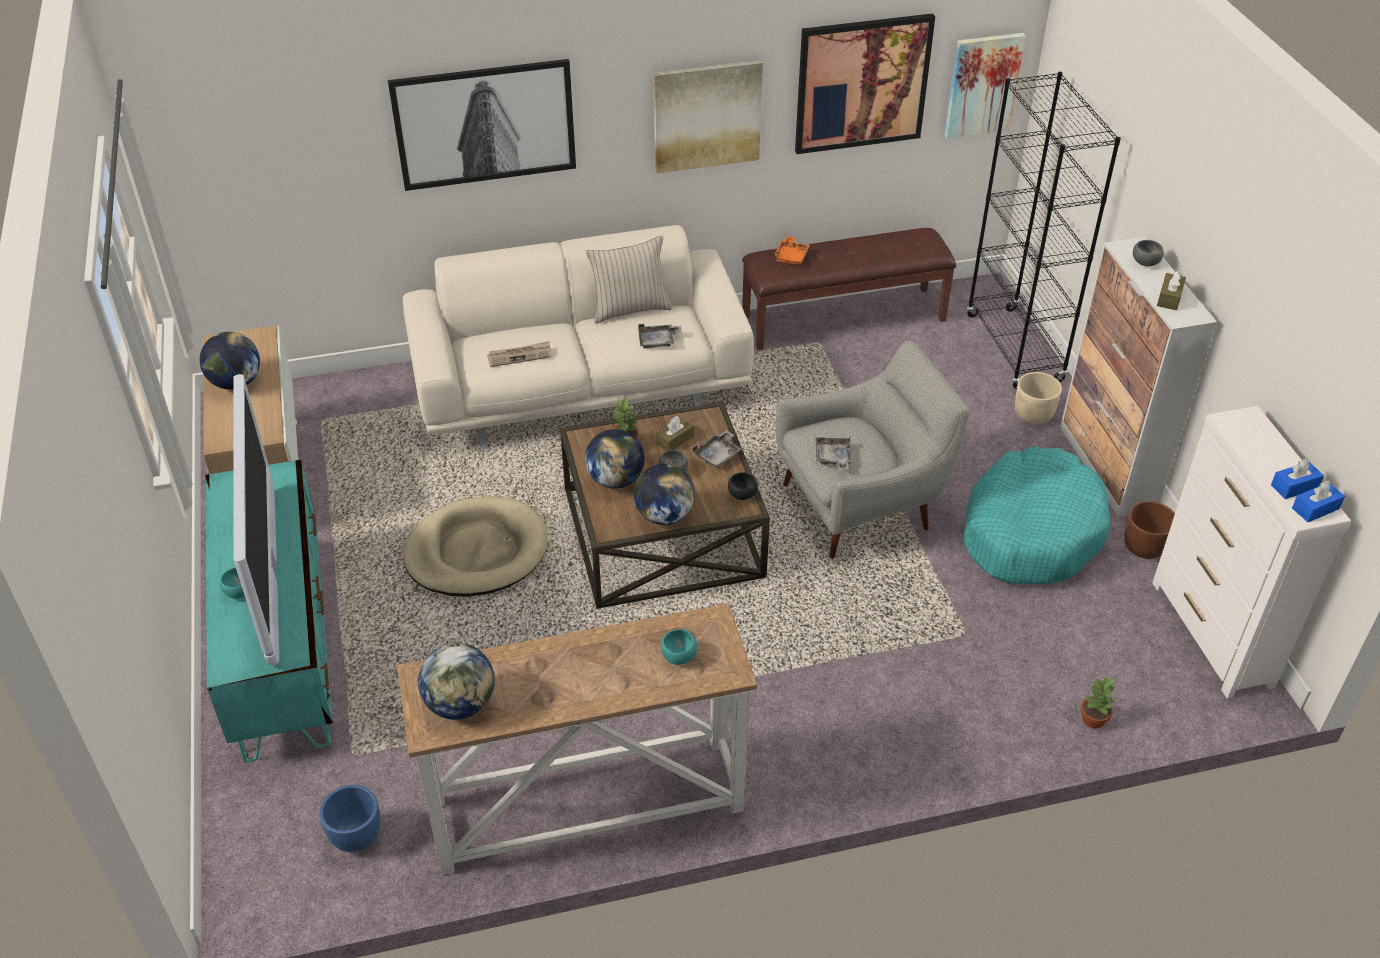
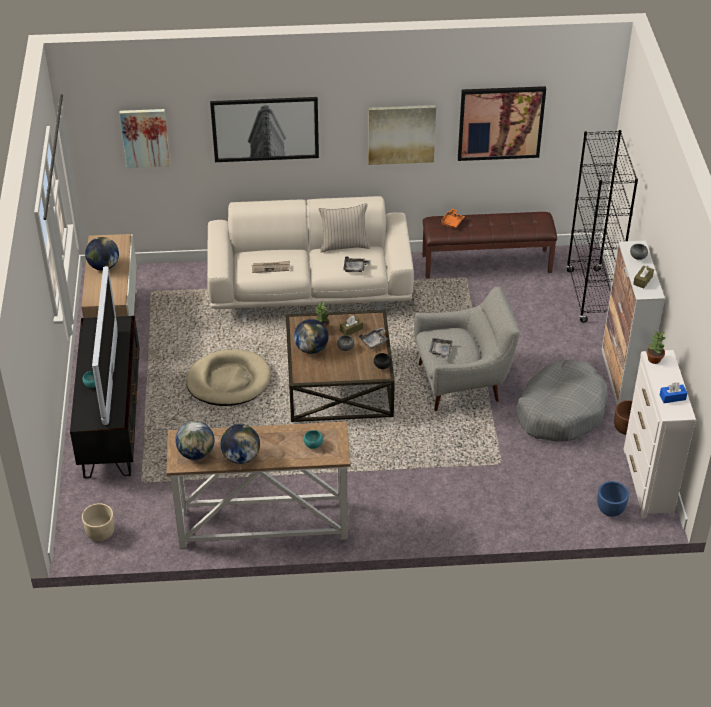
camera: 10 degrees right, 0 degrees up
(283, 648) = (112, 421): turquoise tv stand -> black tv stand
(357, 838) = (138, 524): blue planter -> blue planter (610, 511)
(664, 515) = (334, 372): globe -> globe (241, 457)
(982, 85) = (580, 129): picture -> picture (145, 137)
(1031, 531) = (560, 410): turquoise dog bed -> grey dog bed
(1033, 414) = (587, 339): beige planter -> beige planter (100, 532)
(1093, 720) = (559, 519): potted plant -> potted plant (654, 359)
(1315, 508) = (678, 410): blue tissue box -> none

